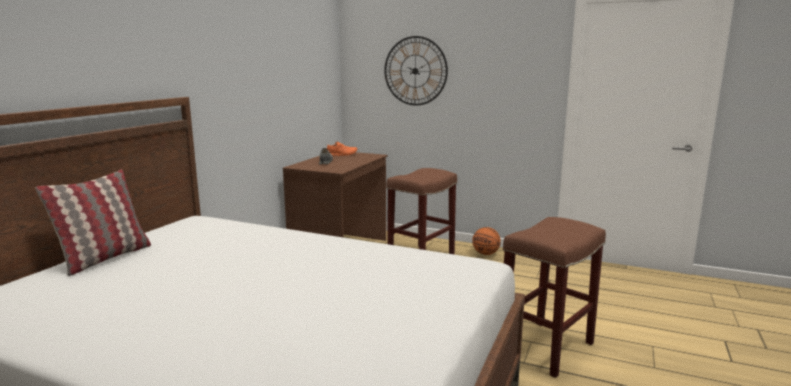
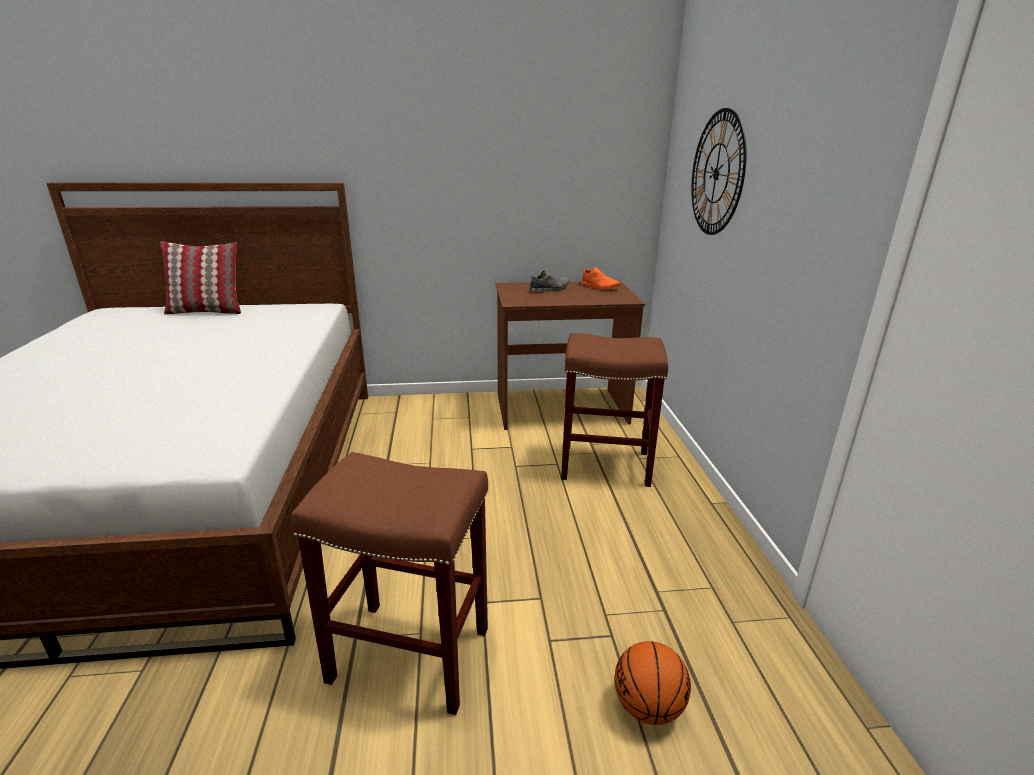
camera: 60 degrees right, 10 degrees up
(485, 254) = (691, 514): basketball -> basketball (648, 706)

